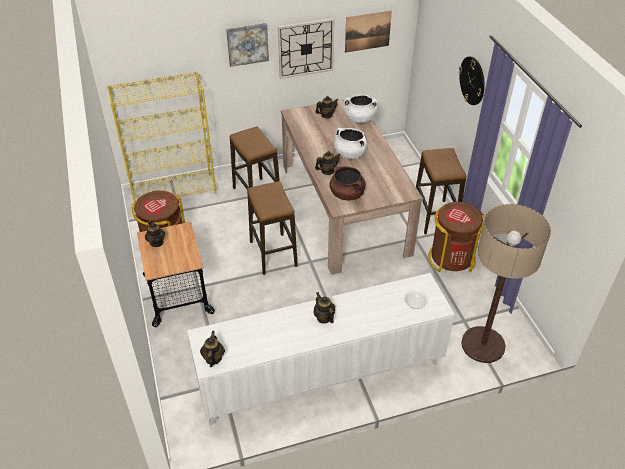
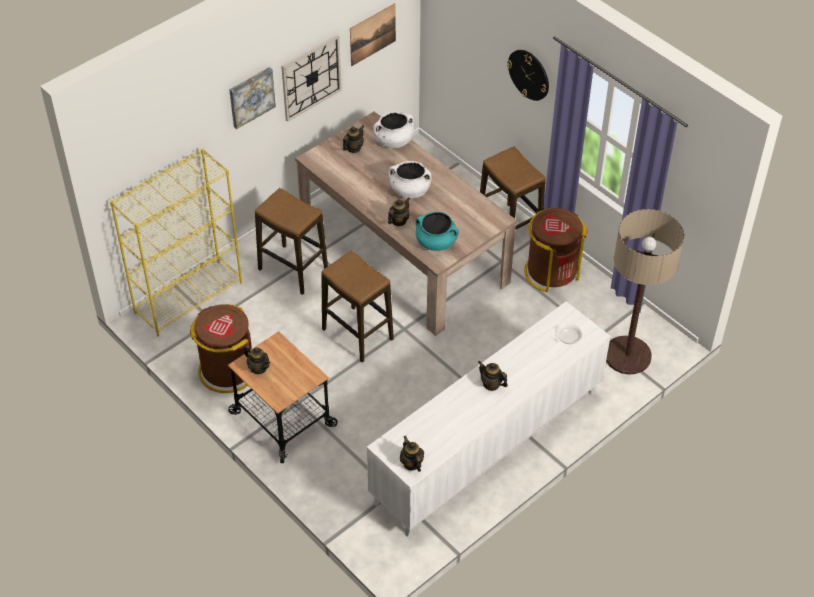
camera: 25 degrees left, 5 degrees up
(347, 194) = (436, 242): brown cooking pot -> turquoise cooking pot

